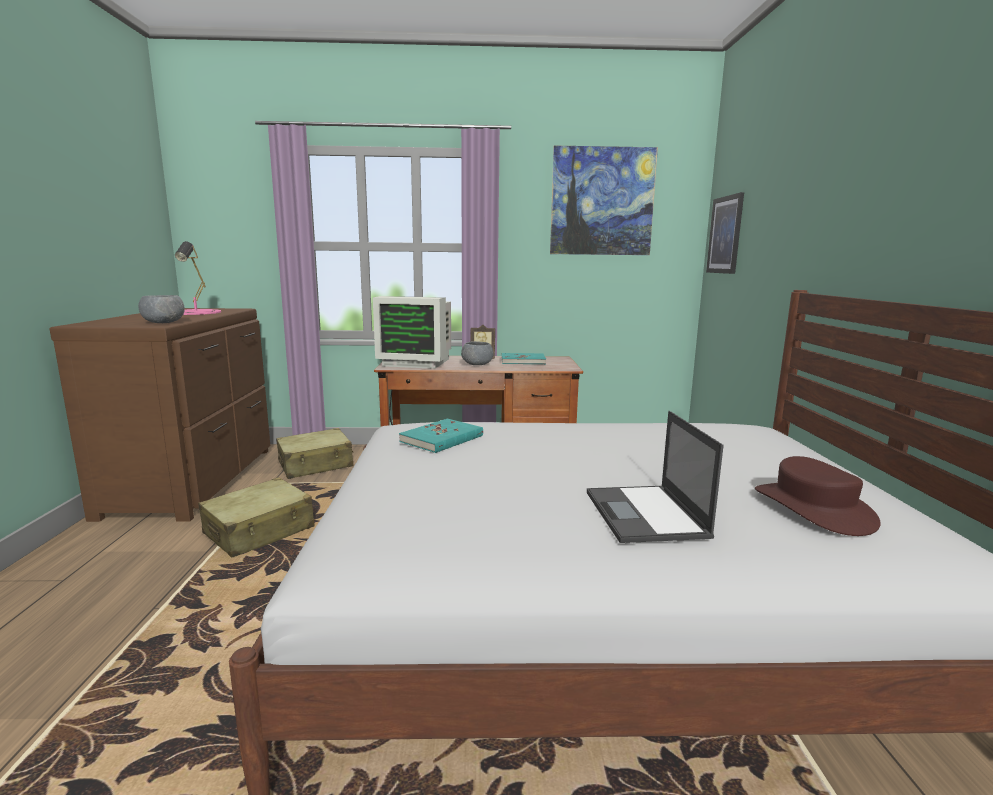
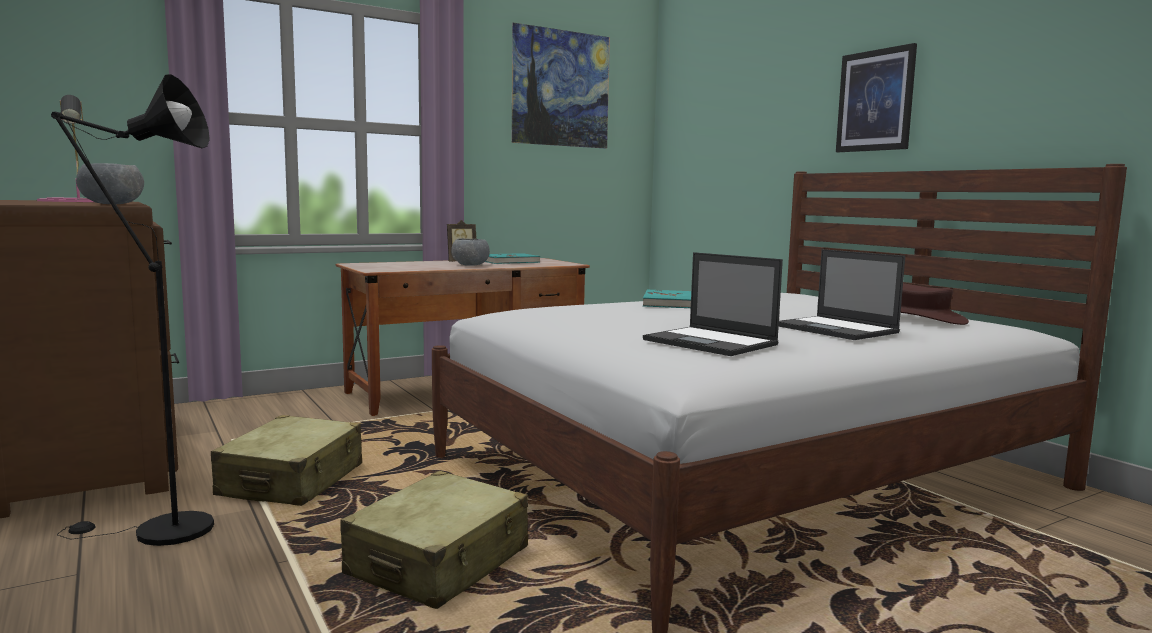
camera: 30 degrees left, 5 degrees down
(140, 556) = (159, 531): none -> black floor lamp
(316, 464) = (255, 417): beige suitcase -> beige suitcase (439, 562)
(417, 362) = (395, 266): monitor -> none
(442, 439) = (575, 313): turquoise book -> turquoise book (669, 303)
(451, 513) = (711, 342): none -> laptop
(725, 235) = (684, 129): picture -> picture (875, 101)

